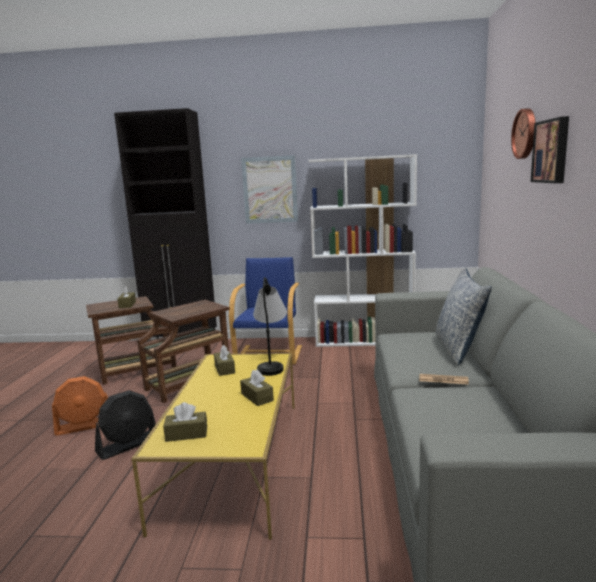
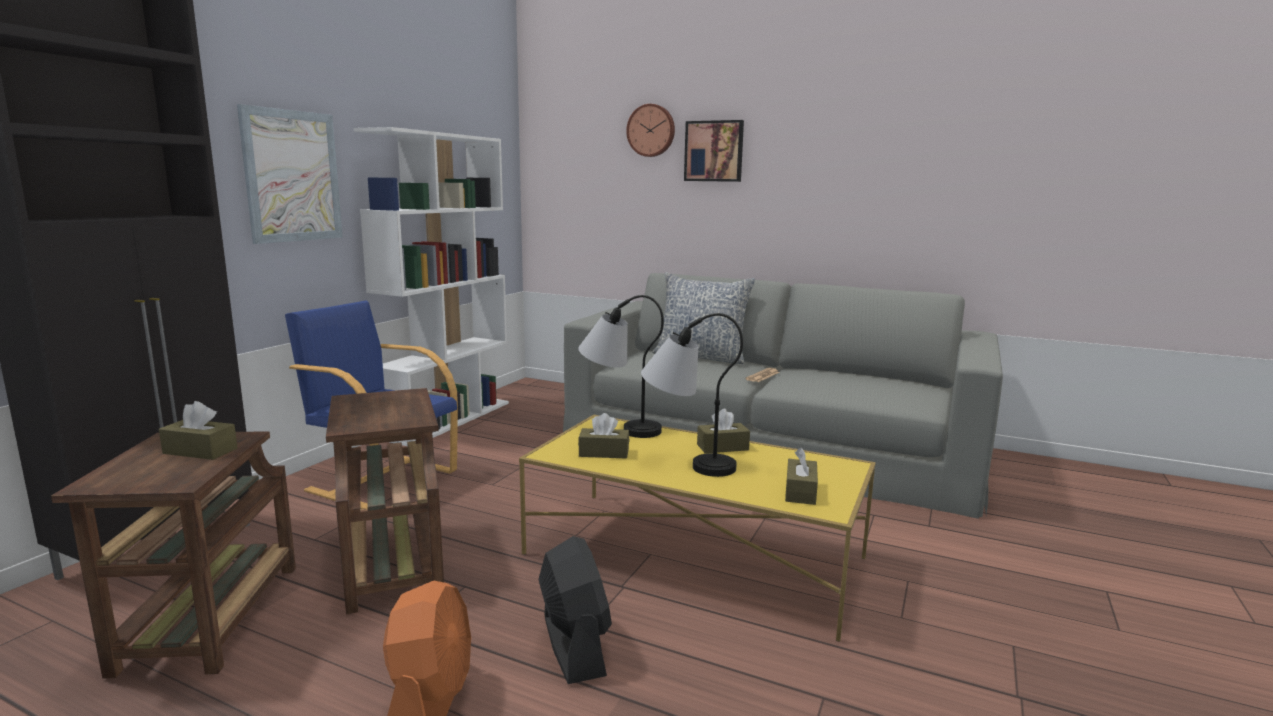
camera: 70 degrees left, 0 degrees up
(221, 391) = (685, 463): none -> table lamp

